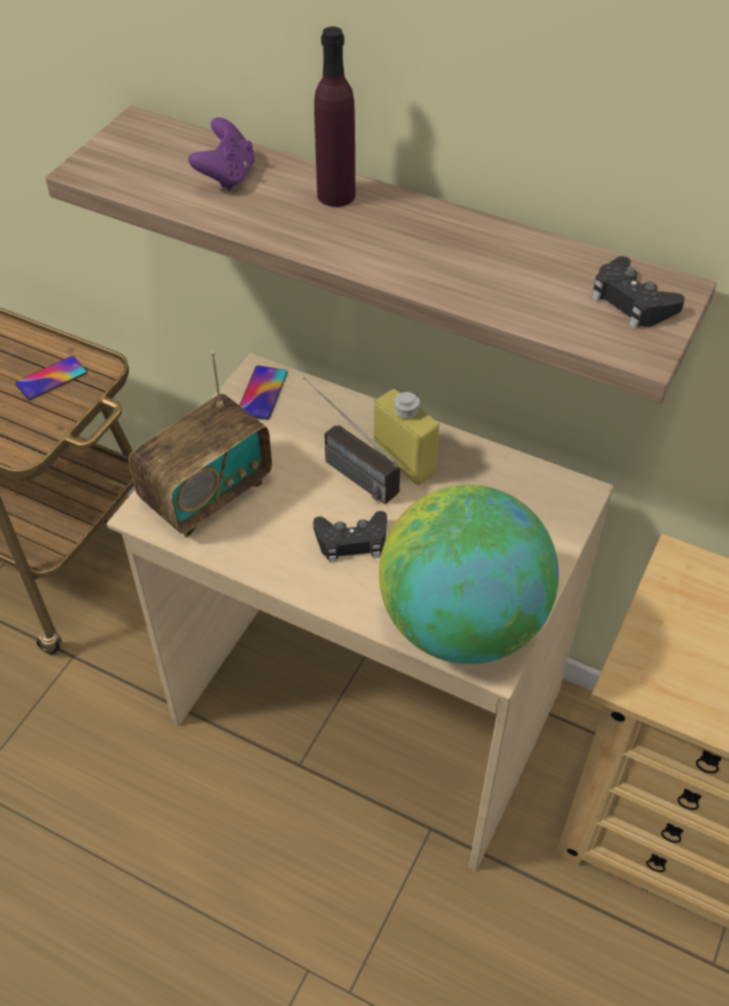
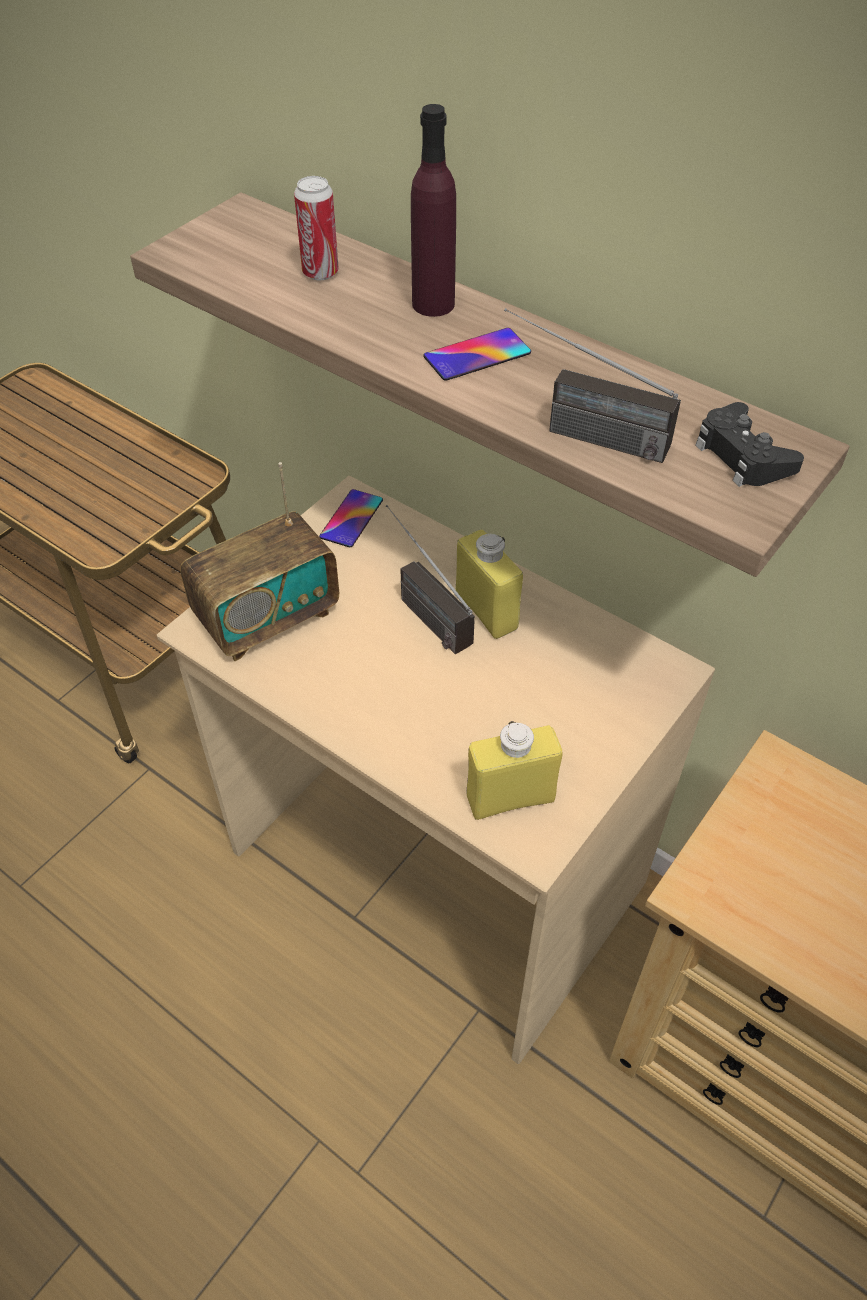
camera: 10 degrees right, 0 degrees up
(51, 378) = (148, 479): phone -> phone (477, 355)
(227, 176) = (320, 273): purple game controller -> can
(352, 541) = (410, 690): black game controller -> none
(461, 623) = (510, 798): globe -> yellow bottle
(490, 297) = (577, 432): none -> radio

